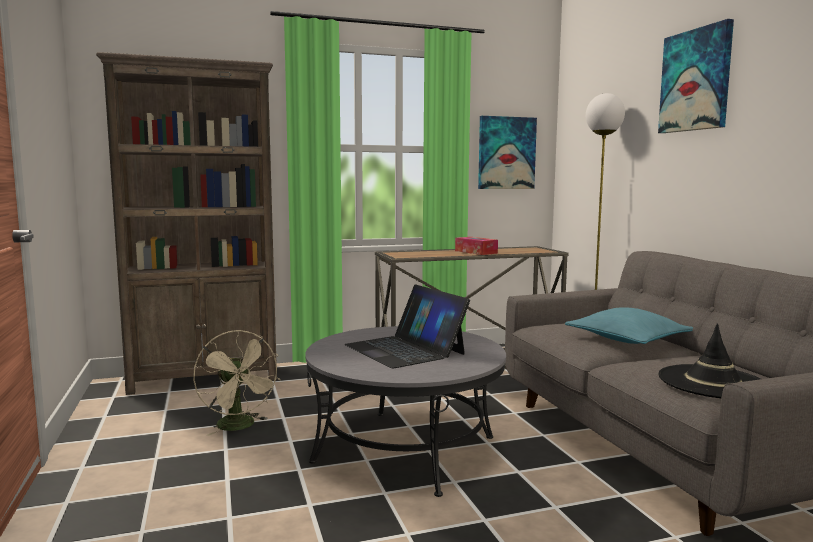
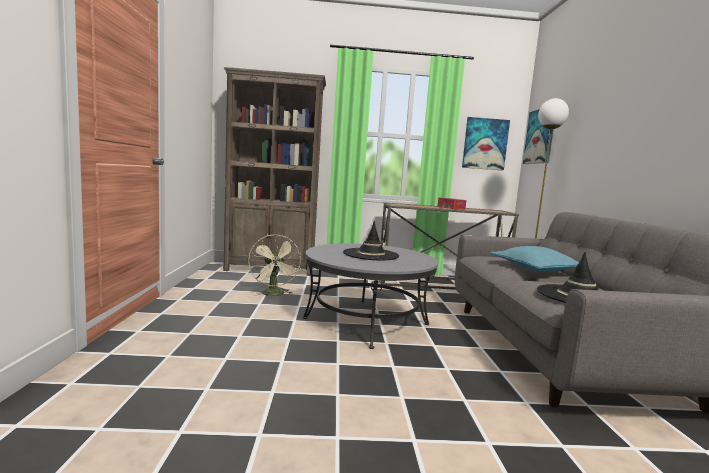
camera: 15 degrees right, 0 degrees up
(405, 349) = (371, 254): laptop -> black hat
(696, 80) = (619, 84): picture -> picture (540, 136)

